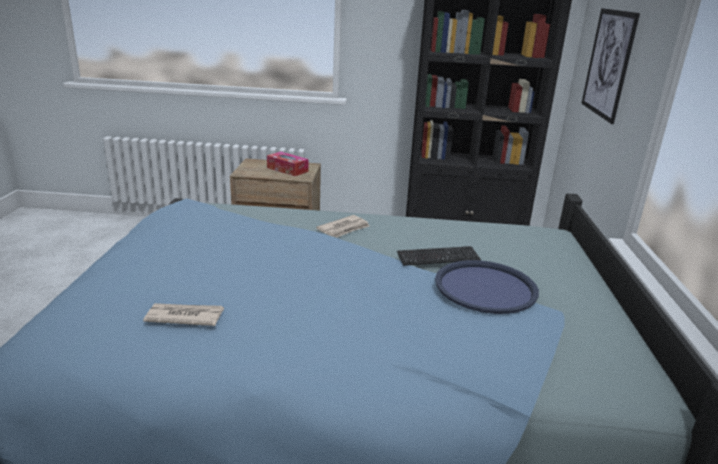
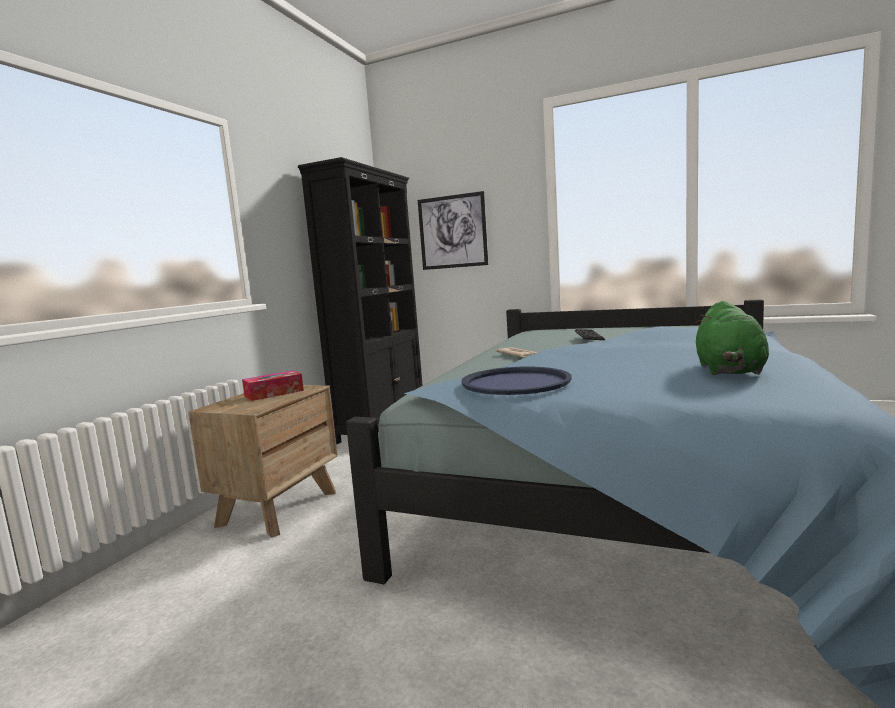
camera: 70 degrees left, 15 degrees down
(184, 316) = (729, 371): newspaper -> green plush toy
(485, 288) = (635, 331): blue tray -> blue tray (516, 382)

